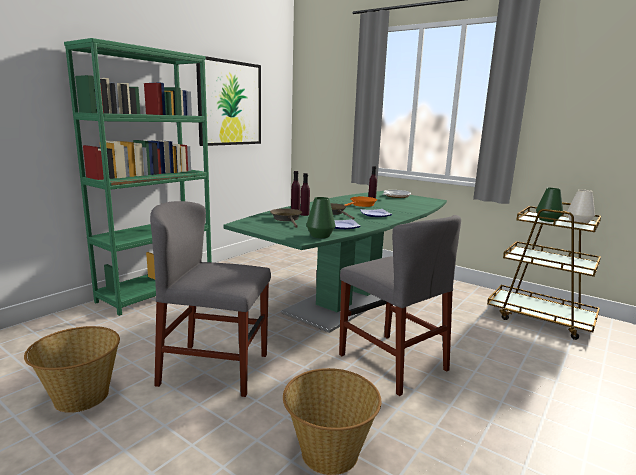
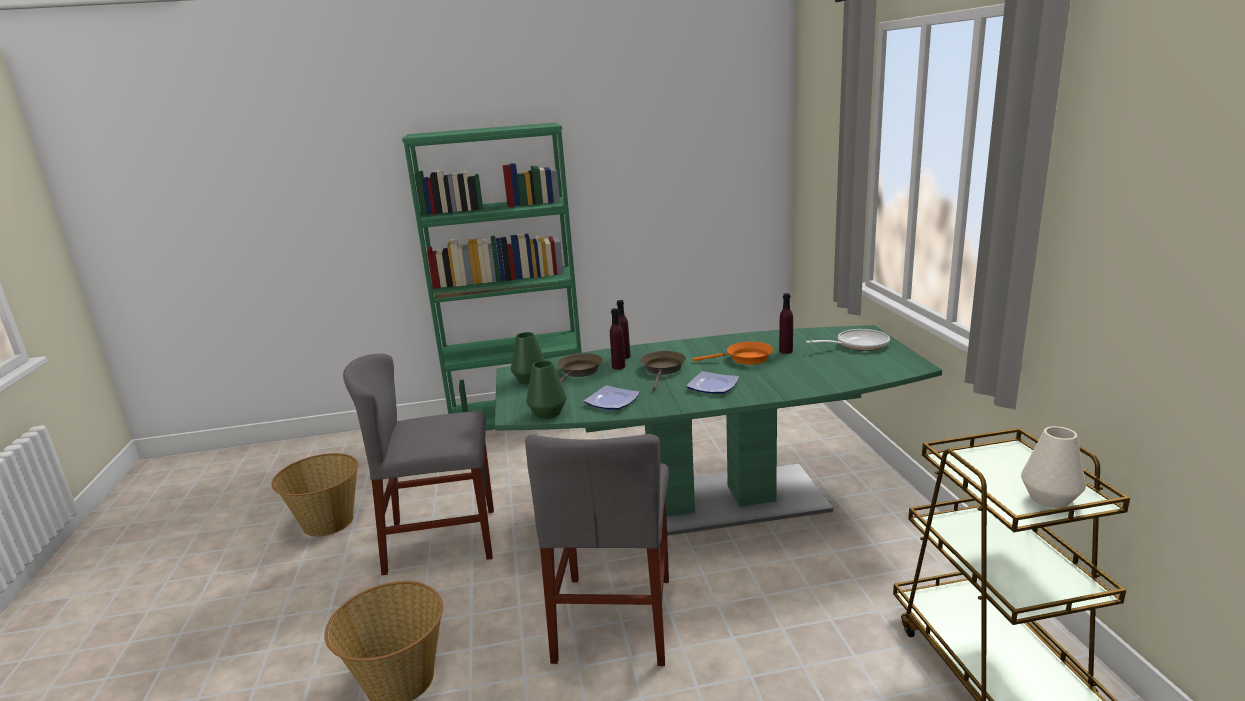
camera: 45 degrees right, 5 degrees up
(215, 369) = (441, 540): grey chair -> grey chair turned 60 degrees counterclockwise
(230, 103) = (655, 168): picture -> none
(547, 220) = (988, 473): green vase -> green vase (530, 379)

